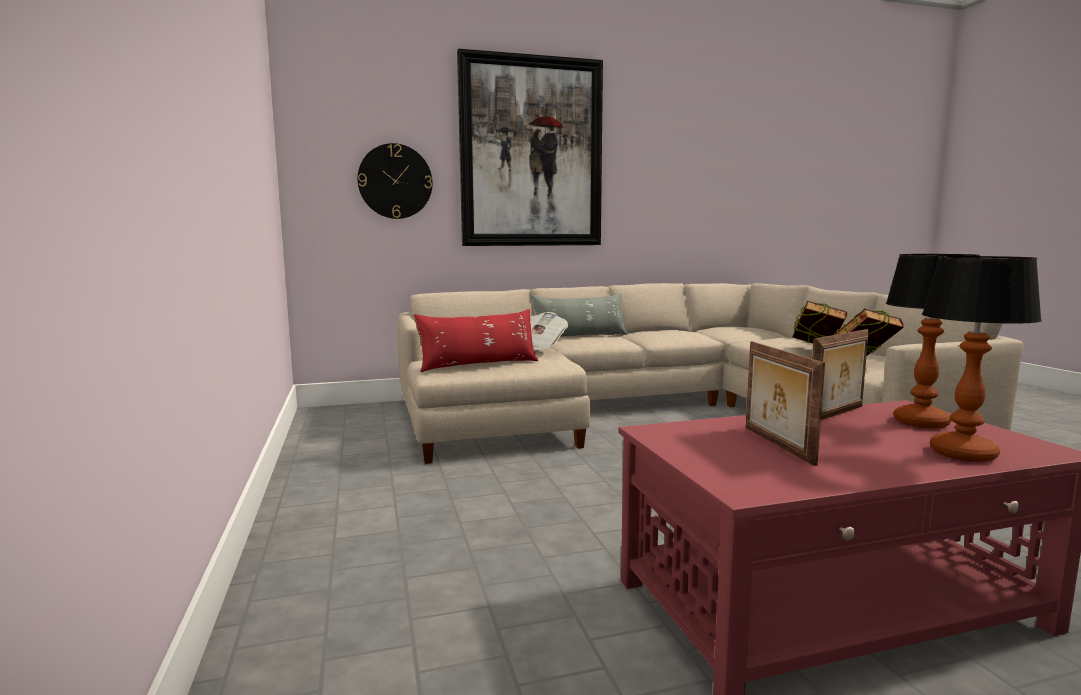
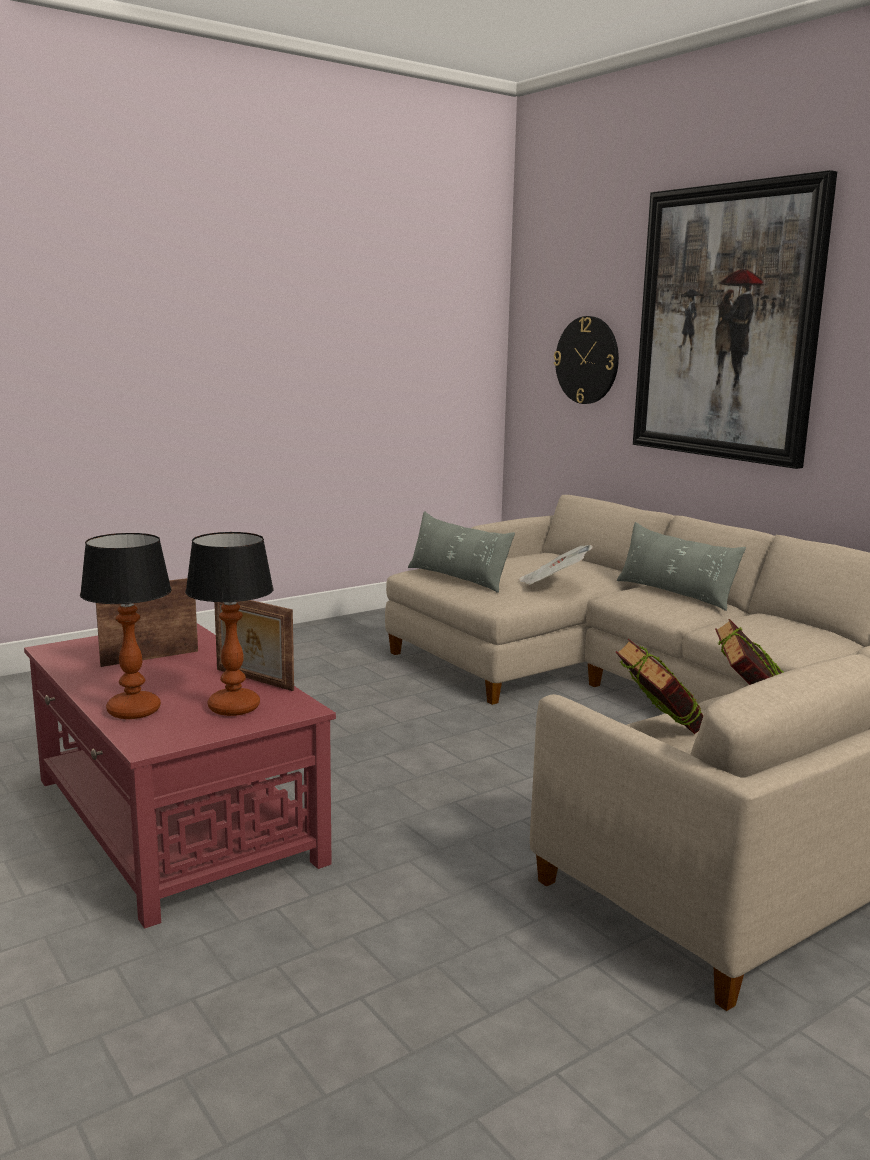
camera: 70 degrees right, 5 degrees up
(478, 365) = (457, 578): red pillow -> grey pillow

